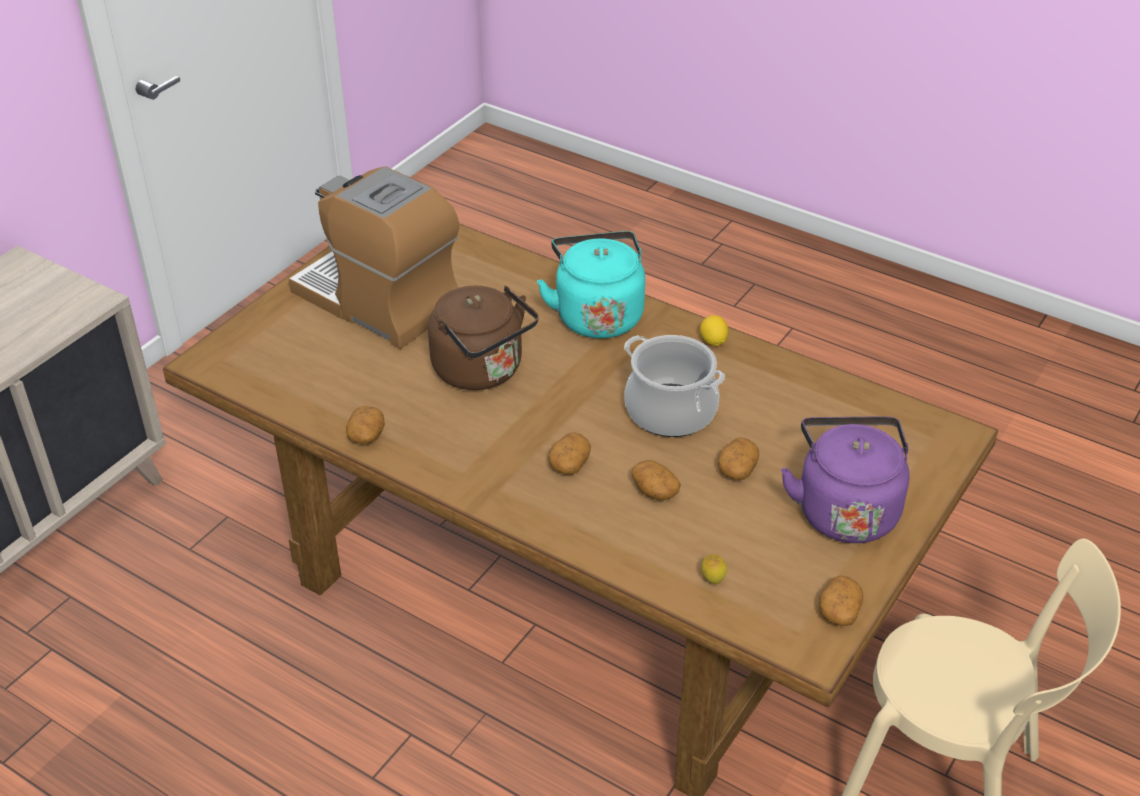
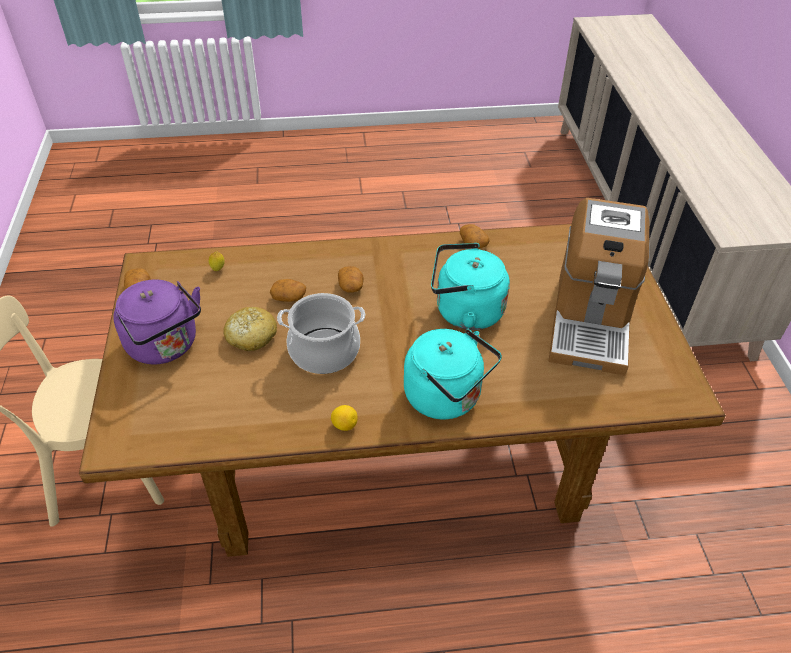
camera: 140 degrees right, 5 degrees up
(378, 301) = (590, 321): coffee machine -> coffee machine turned 105 degrees clockwise
(482, 371) = (464, 311): brown kettle -> turquoise kettle
(737, 468) = (251, 336): potato -> bread

